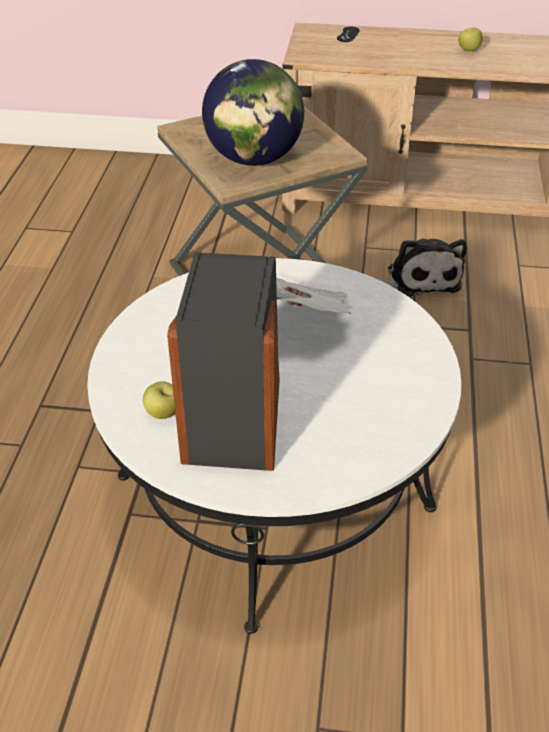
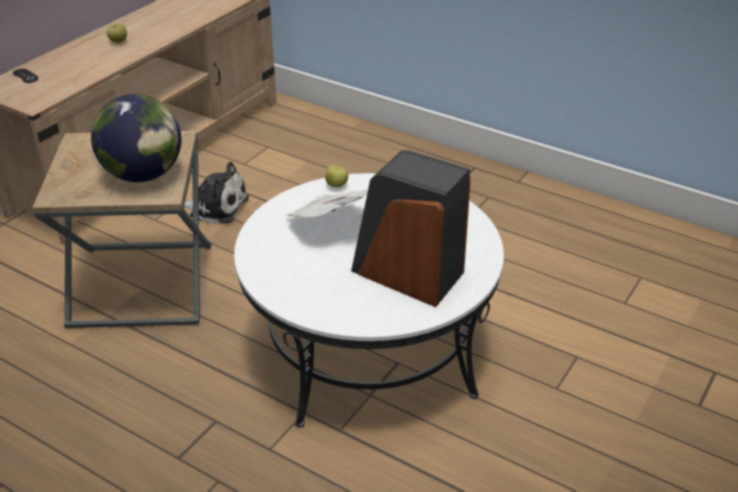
camera: 65 degrees left, 5 degrees down
(163, 413) = (383, 303): apple -> apple (336, 186)

